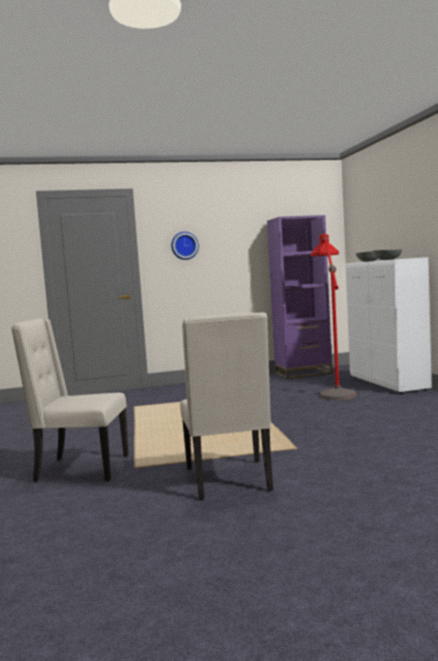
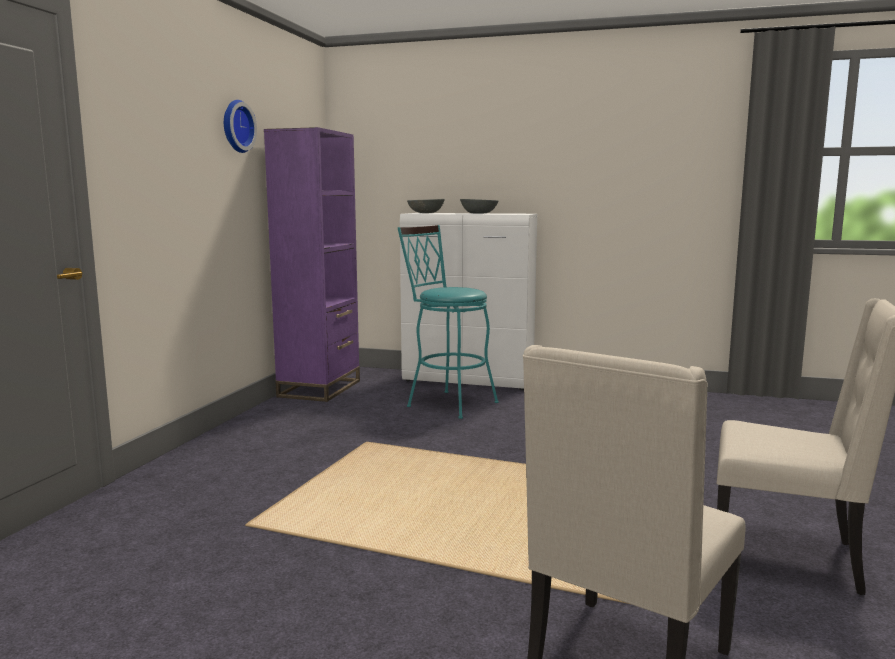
camera: 60 degrees left, 5 degrees up
(184, 245) = (161, 159): wall clock -> wall clock (236, 126)
(335, 390) = (447, 403): red floor lamp -> turquoise stool

